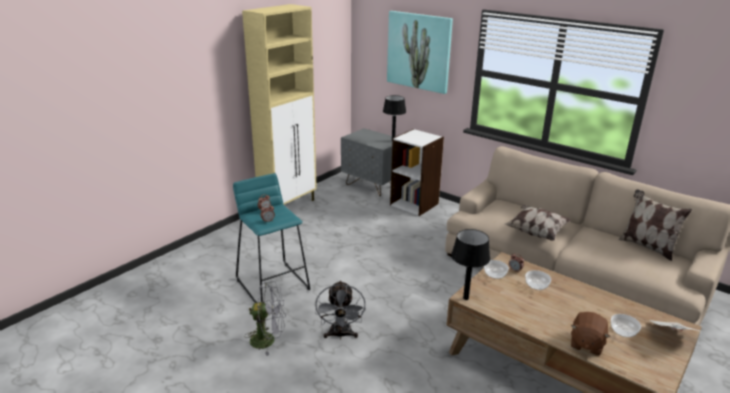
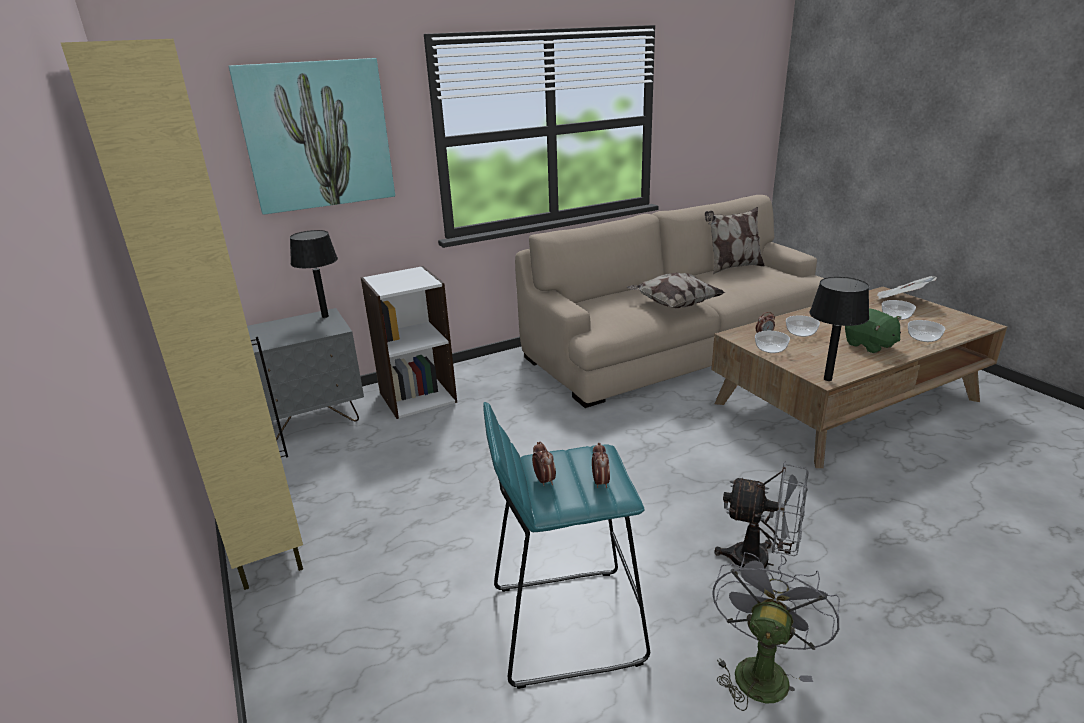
camera: 65 degrees left, 0 degrees up
(542, 316) = (869, 345): none -> green plush toy
(586, 344) = (923, 338): brown plush toy -> bowl

